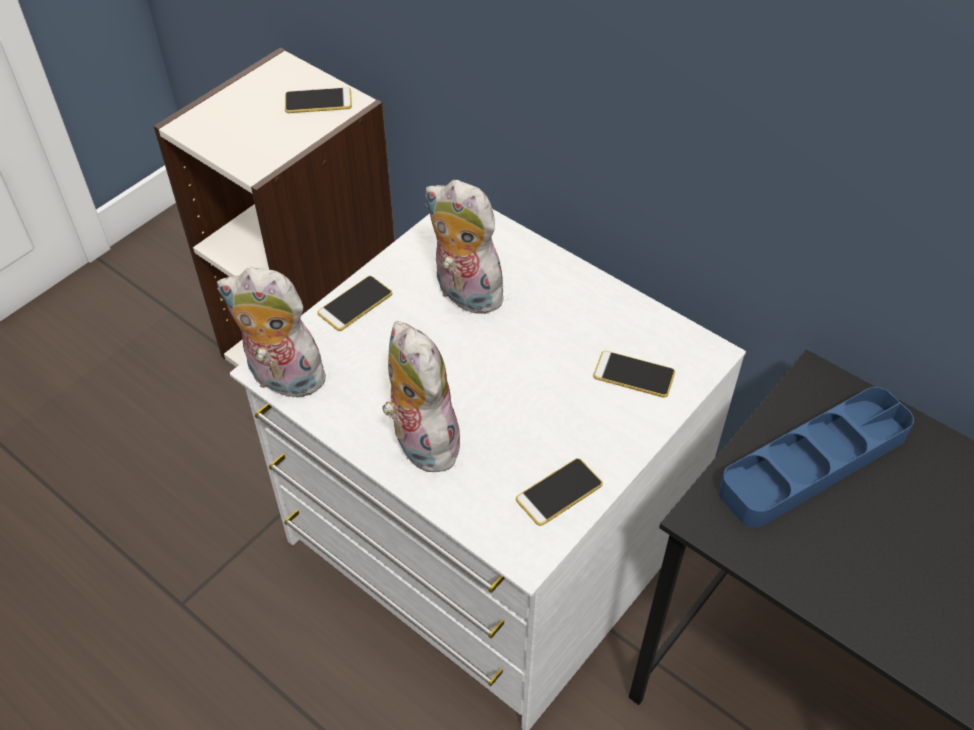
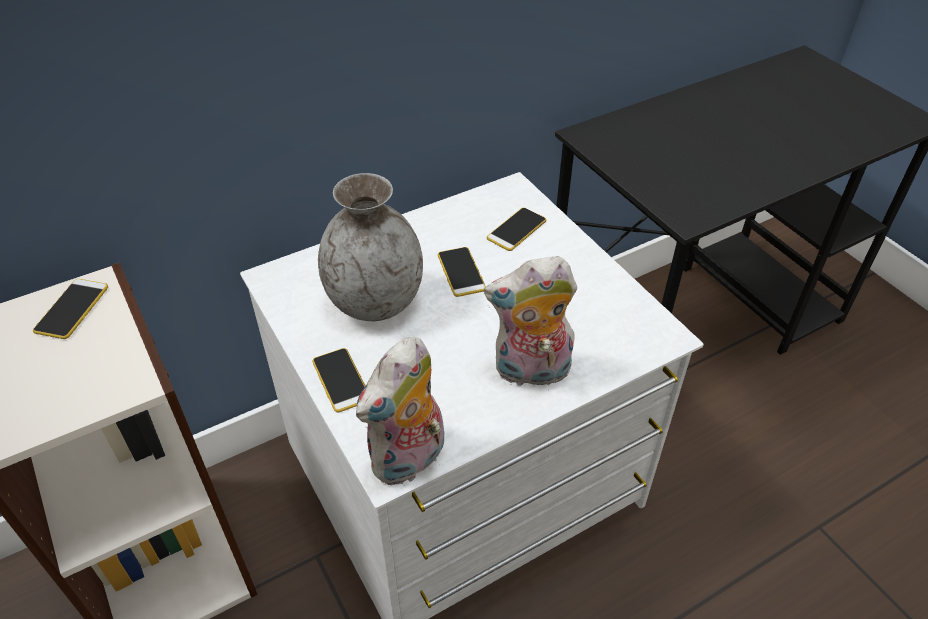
camera: 70 degrees left, 5 degrees down
(464, 294) = (375, 301): plush toy -> grey vase
(559, 492) = (614, 301): phone -> phone (461, 272)
(813, 462) = (654, 158): blue tray -> none

